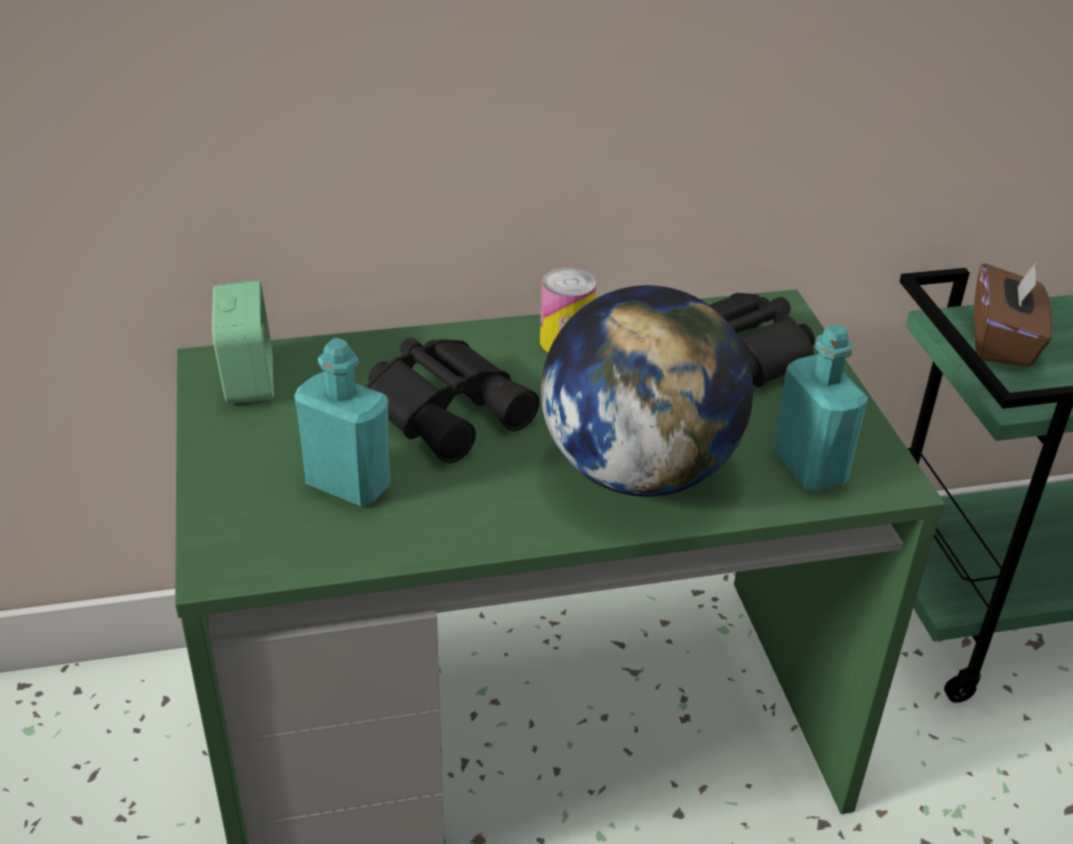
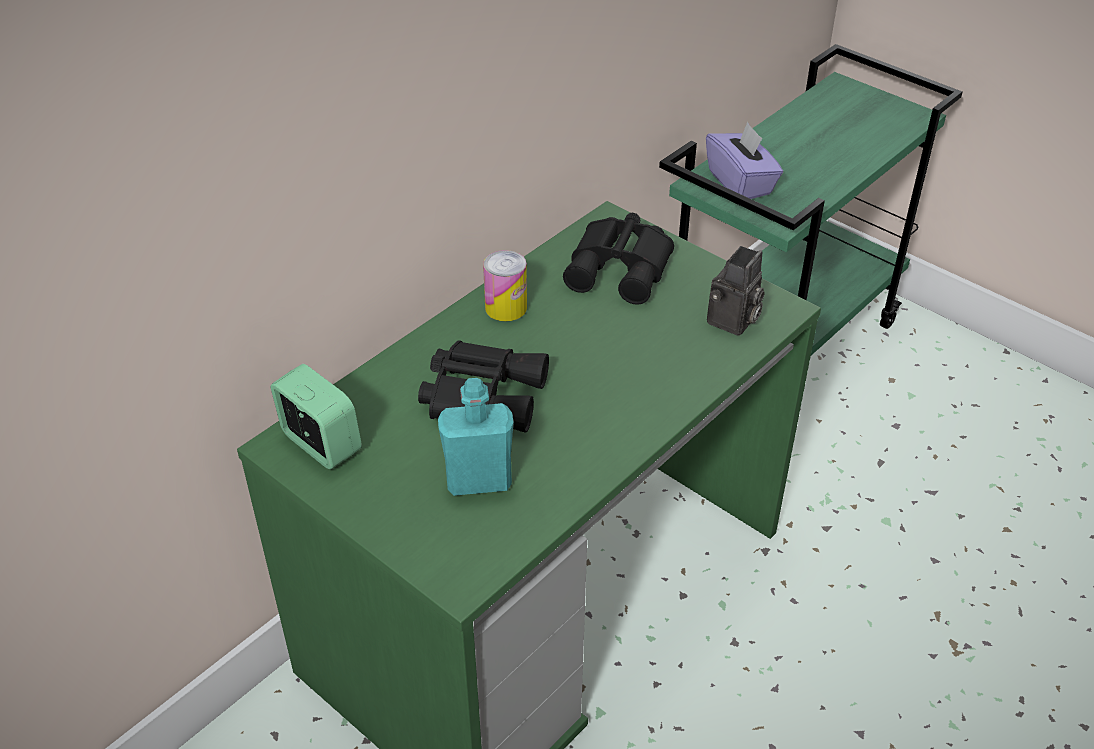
camera: 35 degrees left, 5 degrees up
(638, 471) = (643, 375): globe -> none
(809, 467) = (733, 322): turquoise bottle -> camera
(1003, 342) = (741, 183): brown tissue box -> purple tissue box

